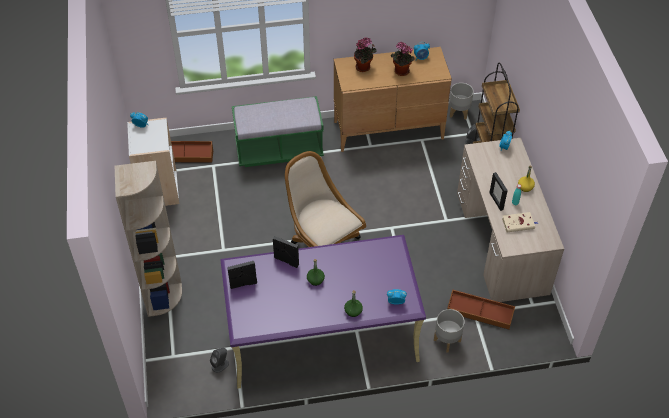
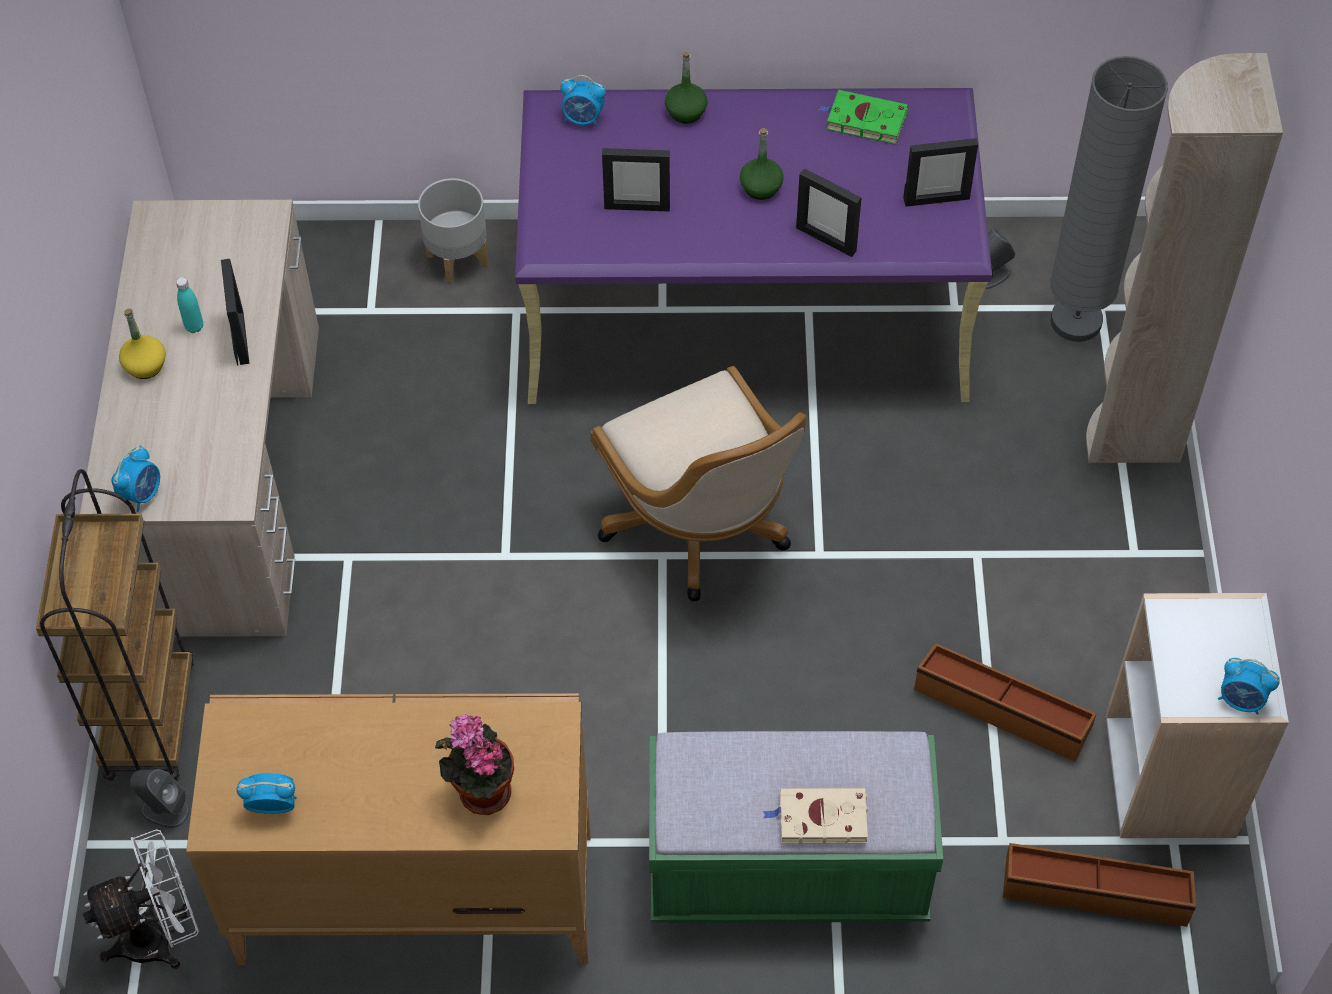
camera: 170 degrees left, 5 degrees up
(184, 348) = (1076, 322): none -> grey floor lamp
(276, 317) = (864, 120): none -> green book
(364, 265) = (637, 206): none -> picture frame
(400, 72) = (363, 753): potted plant -> none
(459, 112) = (159, 936): grey planter -> white fan
(480, 313) = (358, 309): brown storage box -> brown storage box (1002, 709)
(519, 223) = (212, 272): beige book -> beige book (819, 819)

